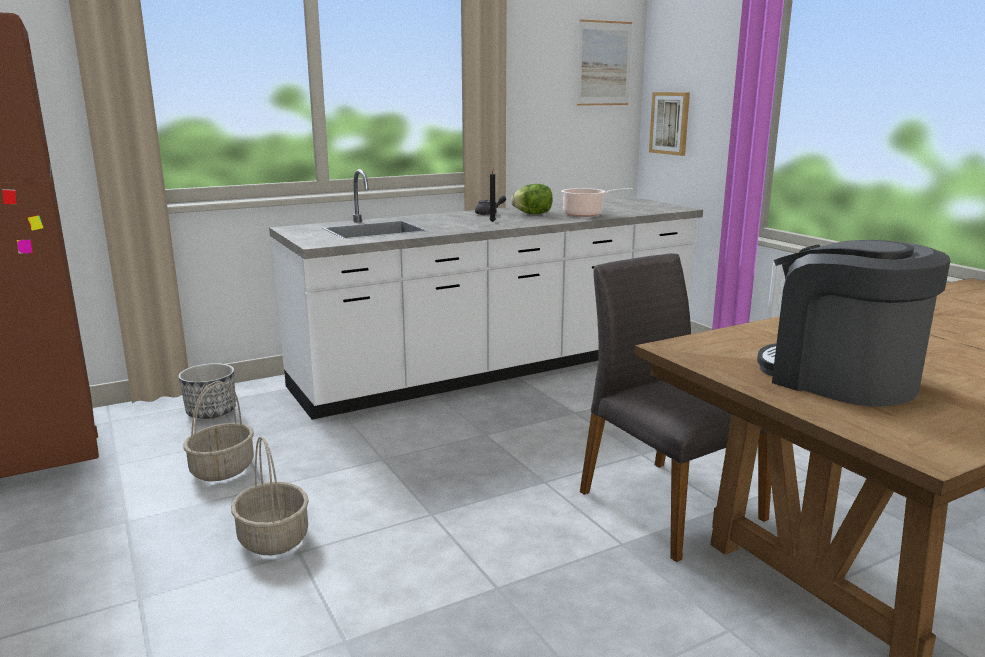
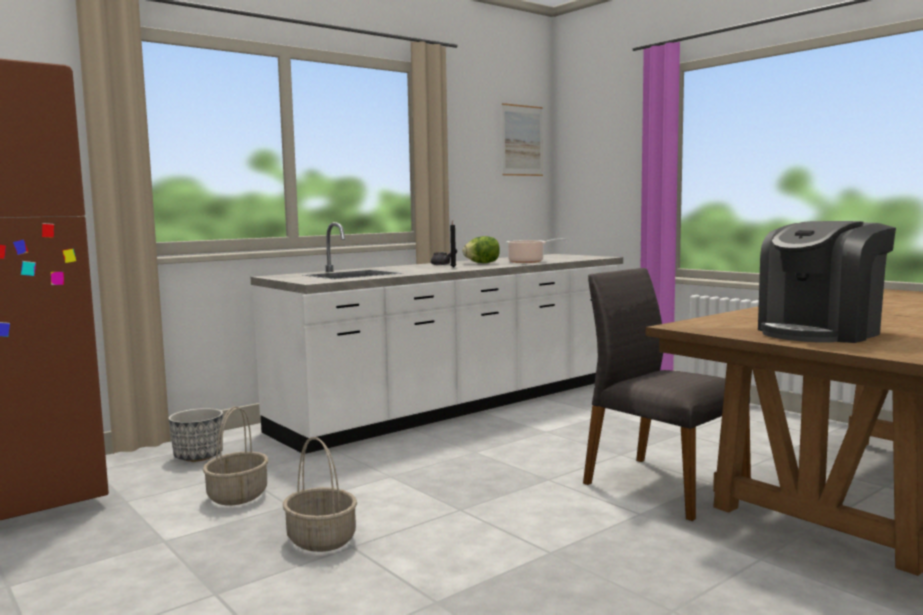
camera: 10 degrees left, 10 degrees down
(670, 123) = (582, 189): picture -> none
(839, 379) = (820, 332): coffee machine -> coffee machine turned 75 degrees counterclockwise

